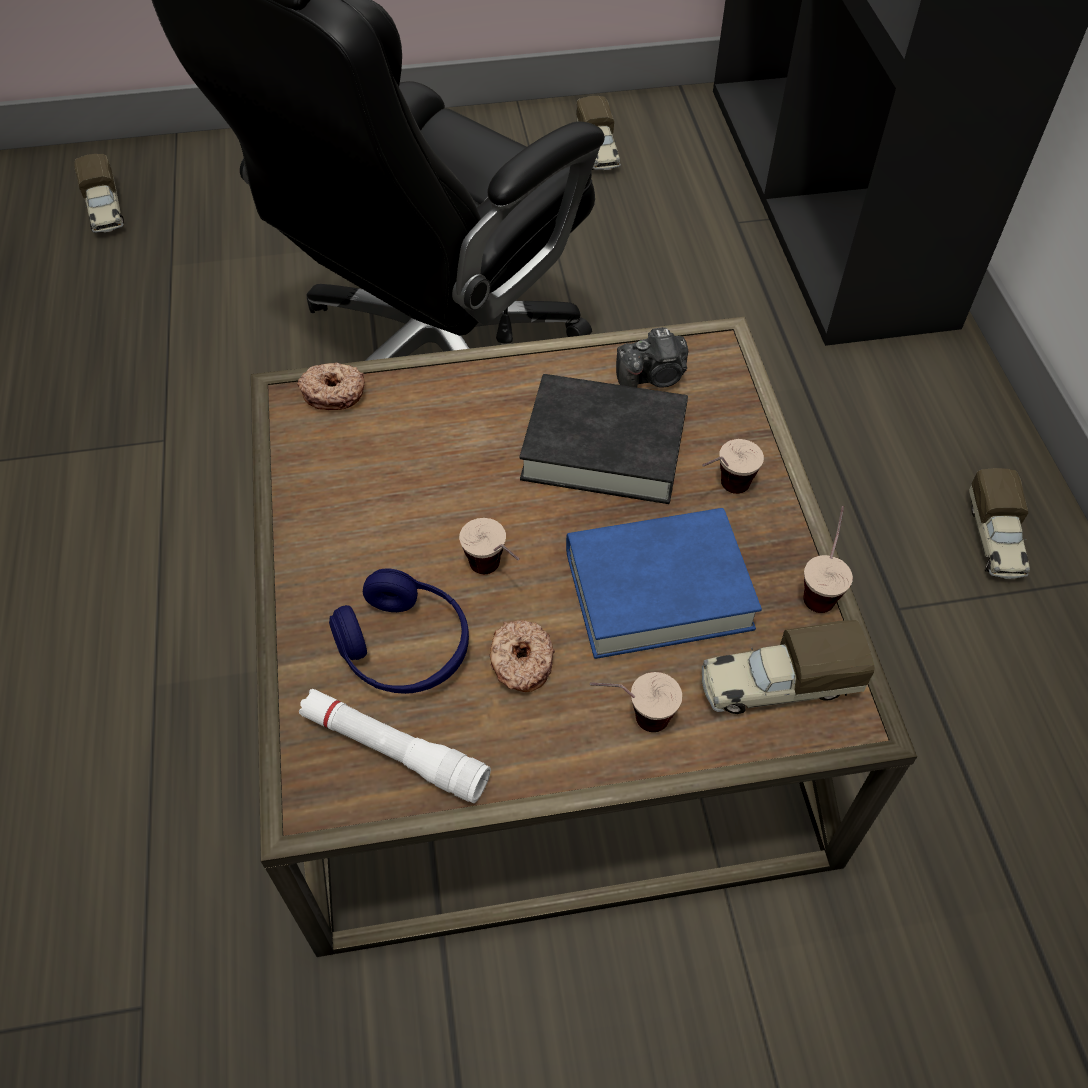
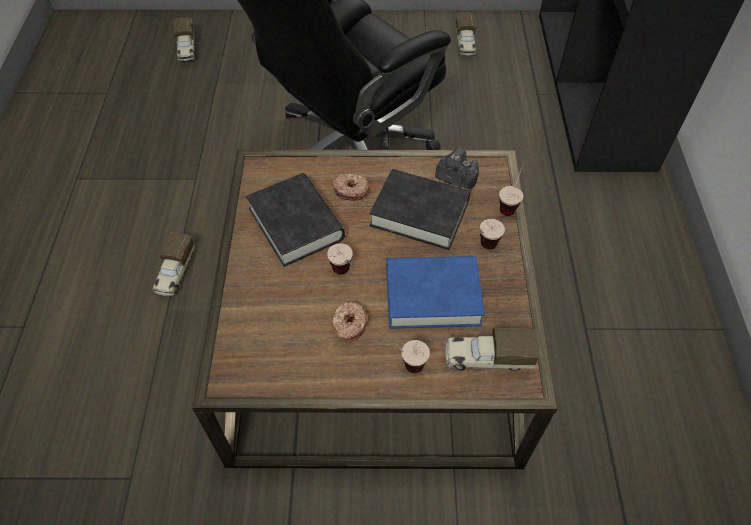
camera: 10 degrees right, 0 degrees up
(333, 392) = (278, 165): donut -> donut (351, 190)
(387, 494) = (296, 224): none -> black book
(394, 751) = (272, 361): white flashlight -> none
(404, 647) = (288, 307): blue headphones -> none
(653, 377) = (456, 178): camera -> camera turned 150 degrees counterclockwise
(821, 585) = (524, 306): cup -> cup (510, 203)
(995, 539) = (652, 297): toy truck -> toy truck (175, 273)

